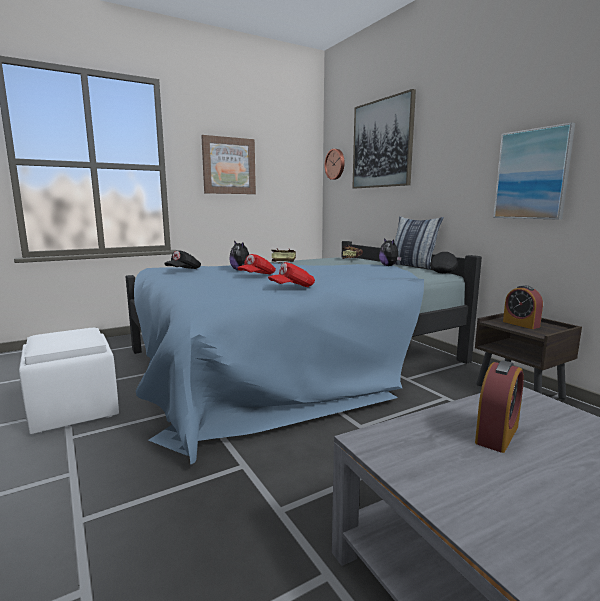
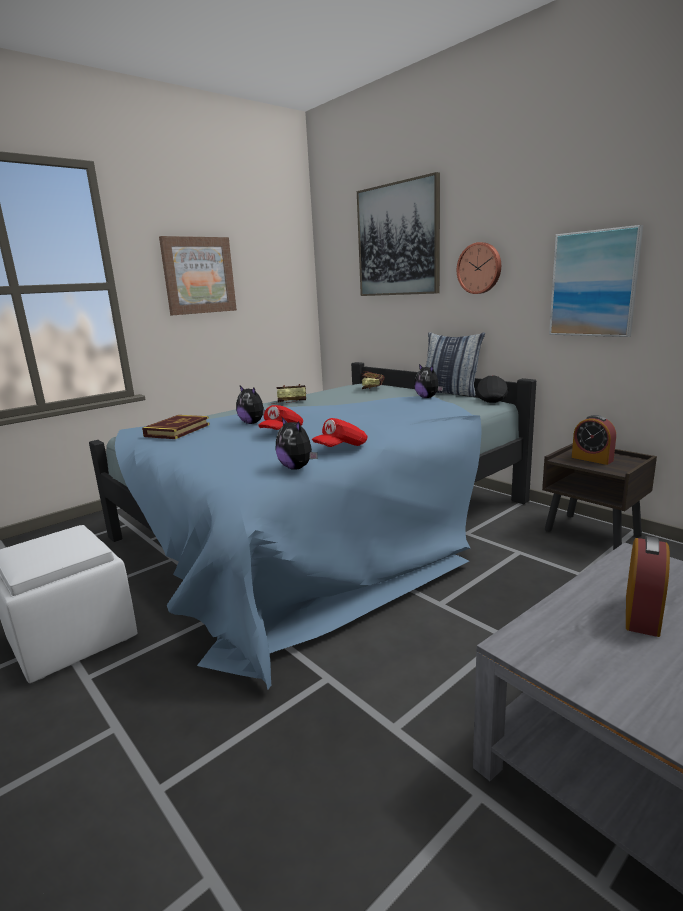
camera: 10 degrees left, 5 degrees up
(183, 270) = (177, 430): black cap -> book
(249, 295) = (297, 468): none -> plush toy
(335, 164) = (333, 264): wall clock -> wall clock (480, 268)

